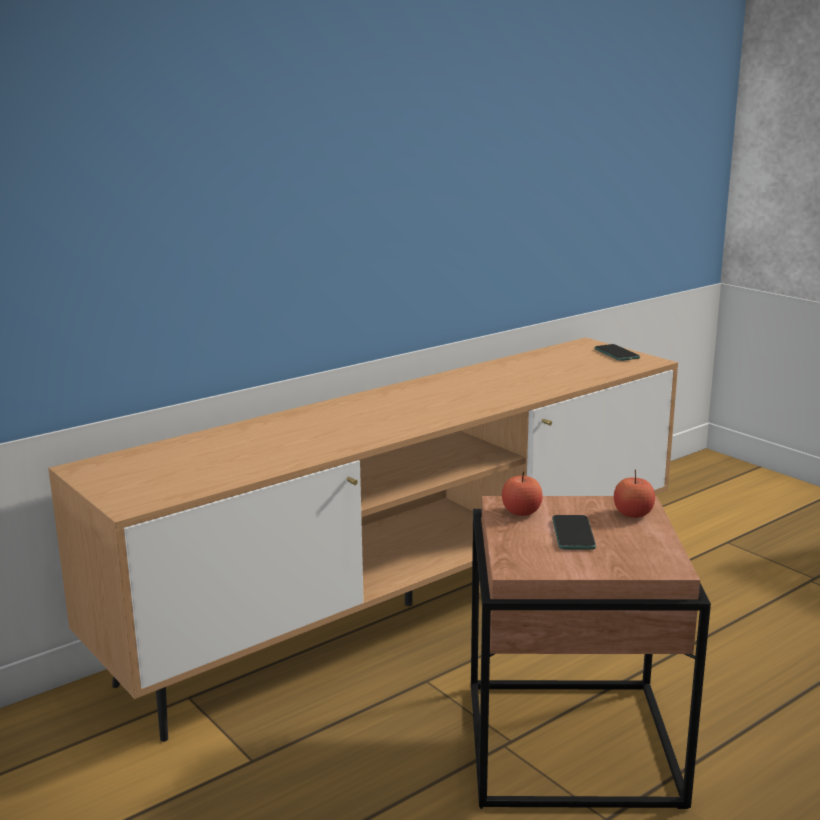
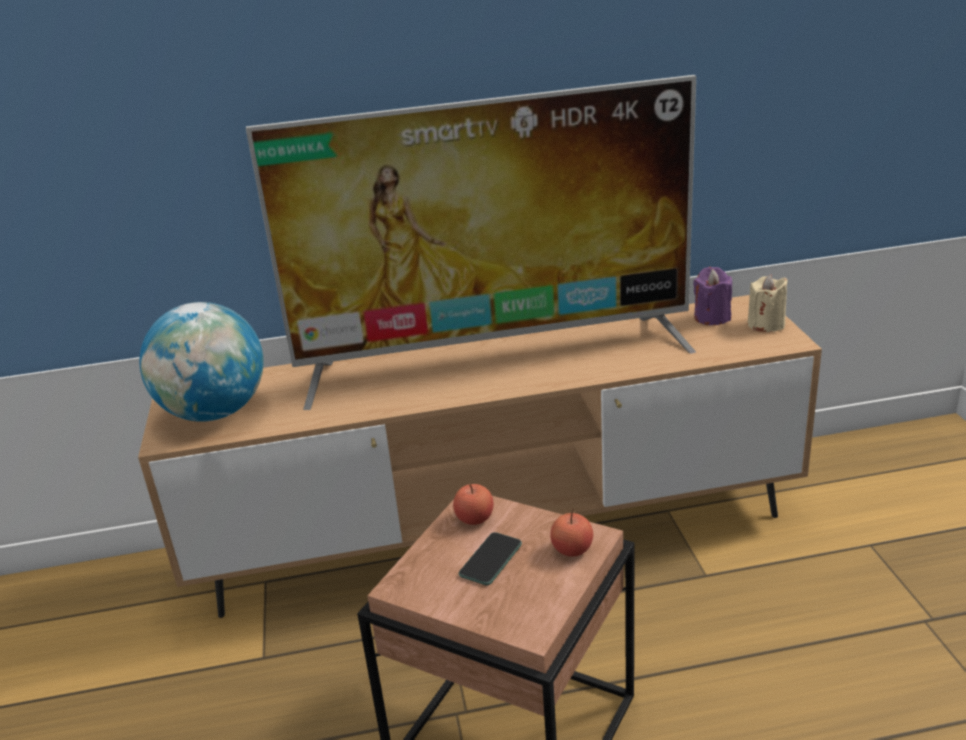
camera: 30 degrees right, 10 degrees up
(162, 476) = (215, 412): none -> globe
(411, 399) = (496, 357): none -> television
(567, 354) = (712, 317): none -> purple candle
(616, 354) = (766, 324): phone -> beige candle

